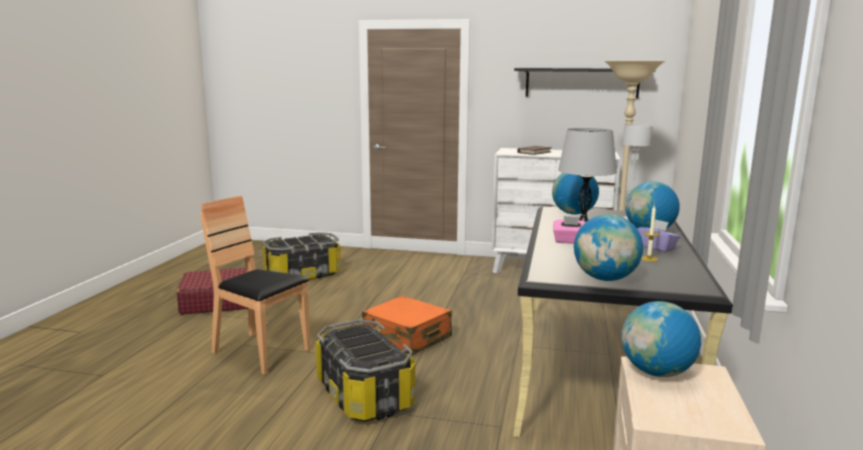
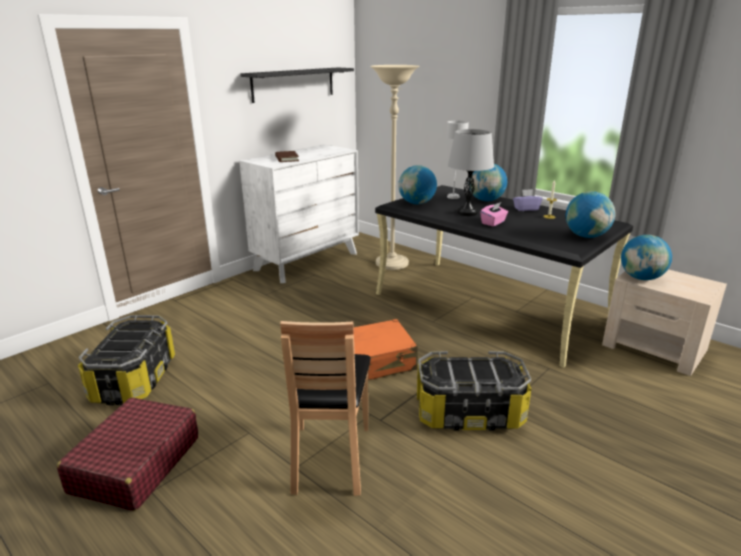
camera: 60 degrees left, 10 degrees up
(260, 352) = (330, 457): brown chair -> brown chair turned 60 degrees counterclockwise

